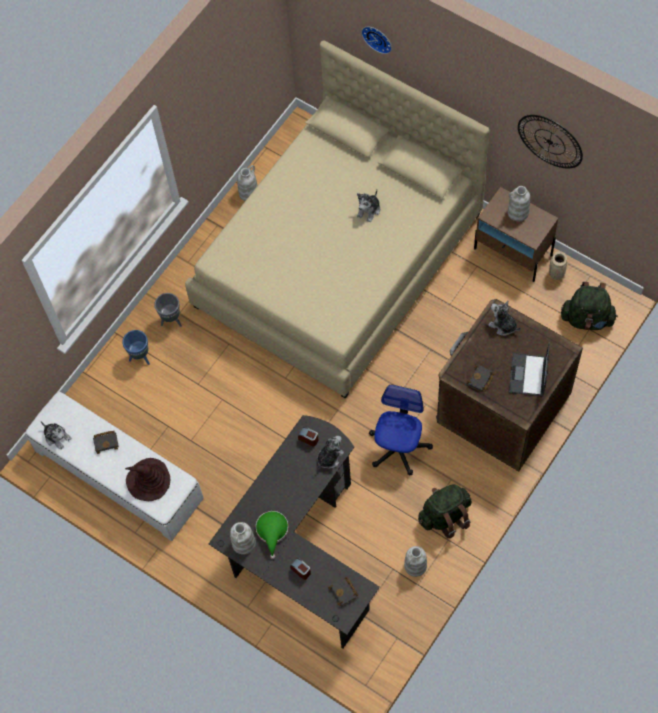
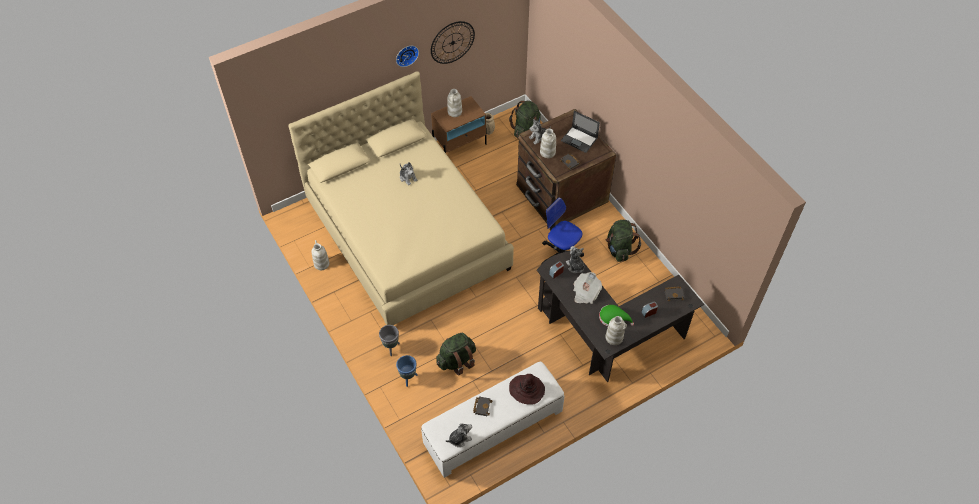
camera: 70 degrees left, 10 degrees down
(186, 397) = (456, 361): none -> green backpack
(294, 485) = (585, 293): none -> newspaper
(378, 38) = (323, 83): wall clock -> wall clock (406, 55)
(415, 566) = (646, 278): white vase -> white vase (548, 152)

